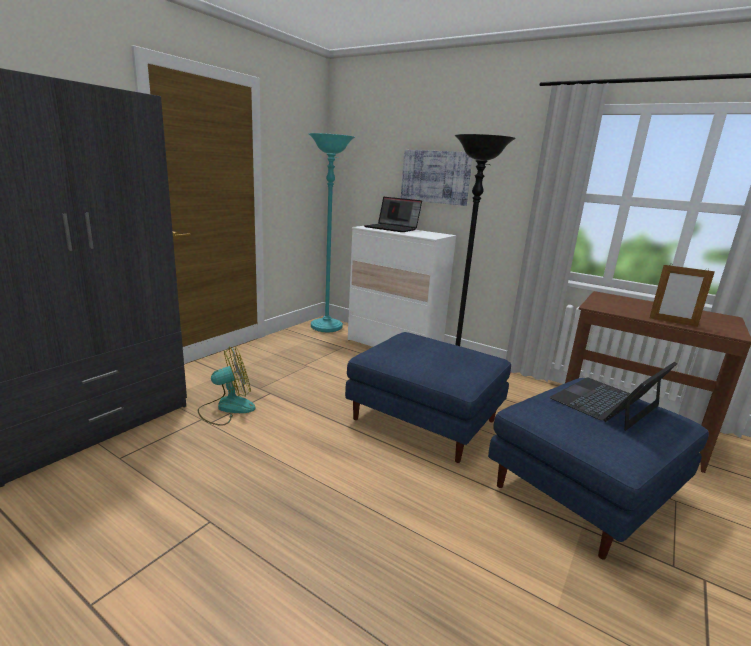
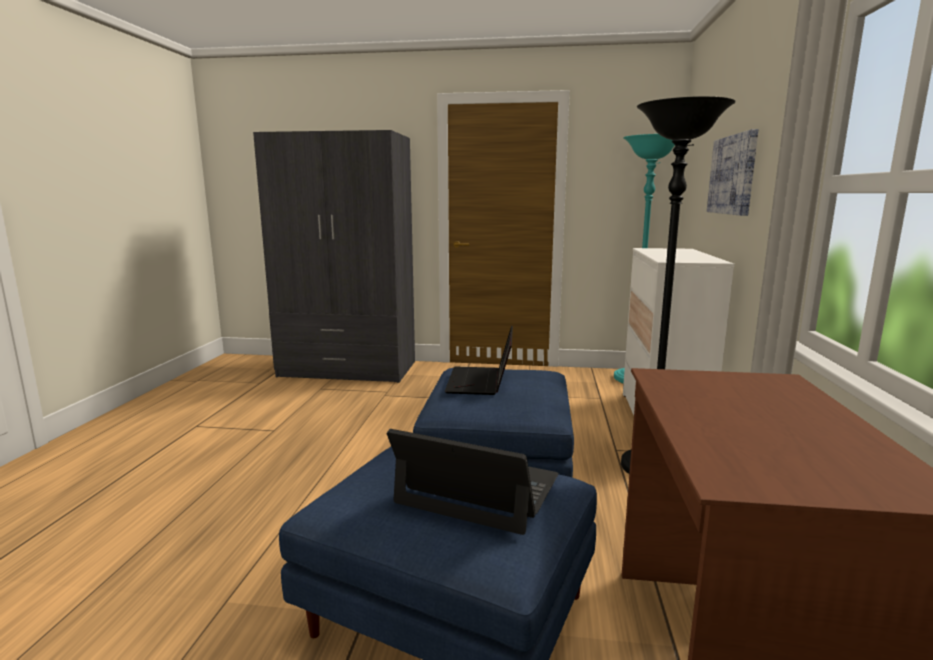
camera: 65 degrees right, 5 degrees down
(227, 408) = (411, 393): fan -> none
(392, 228) = (677, 252): laptop -> laptop (481, 382)
(672, 322) = (690, 425): picture frame -> none

